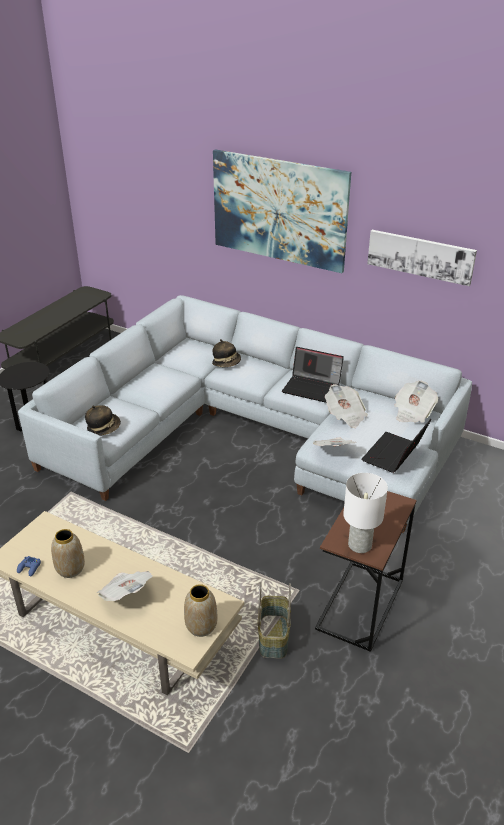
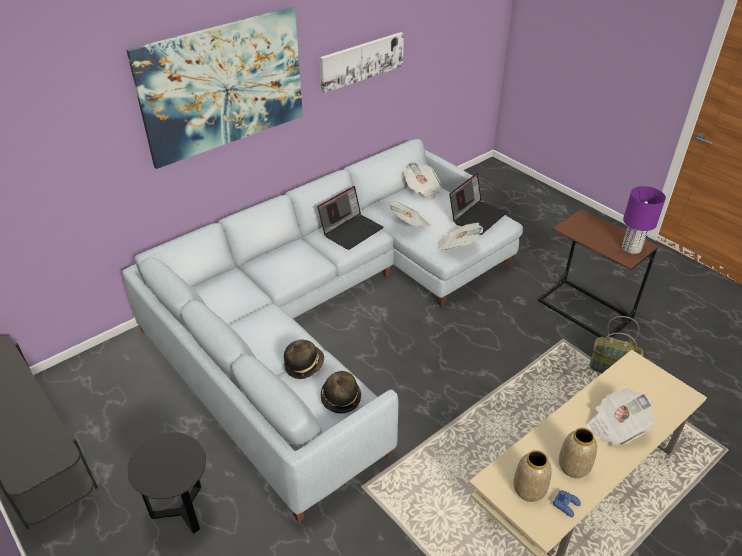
camera: 70 degrees left, 5 degrees up
(201, 626) = (659, 381): vase -> vase (528, 489)
(226, 363) = (265, 273): hat -> hat (304, 365)
(360, 545) = (631, 248): white table lamp -> purple table lamp
(394, 455) = (477, 216): laptop -> laptop turned 105 degrees counterclockwise

